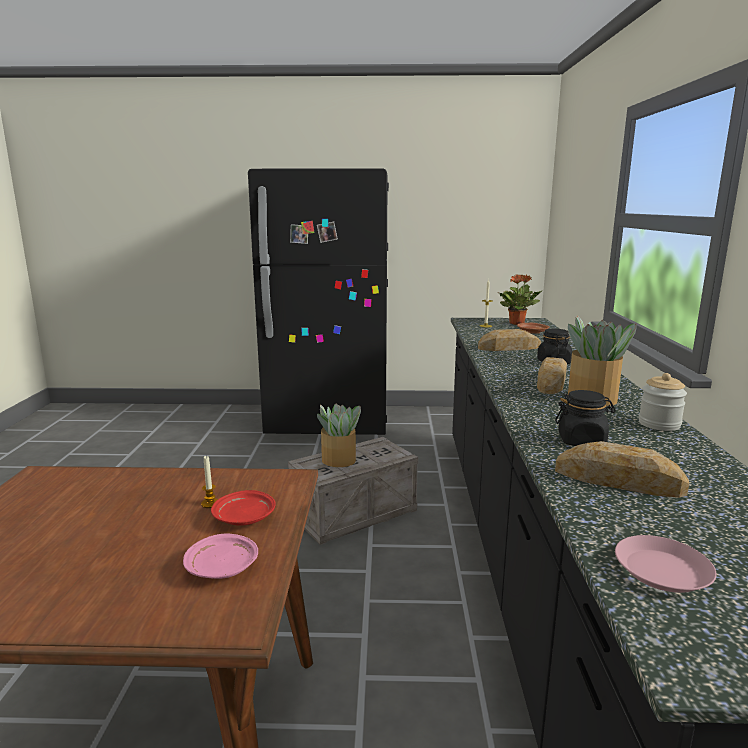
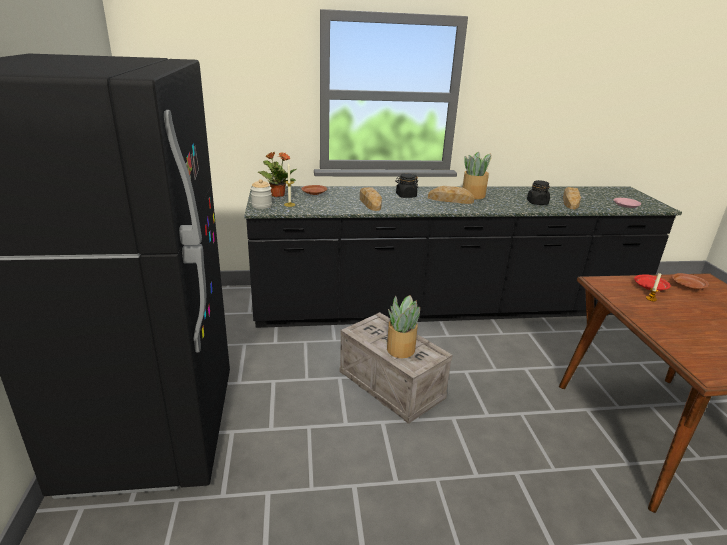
camera: 100 degrees left, 10 degrees up
(222, 568) = (688, 286): pink plate -> brown plate
(659, 424) = (501, 190): jar -> jar (262, 205)

